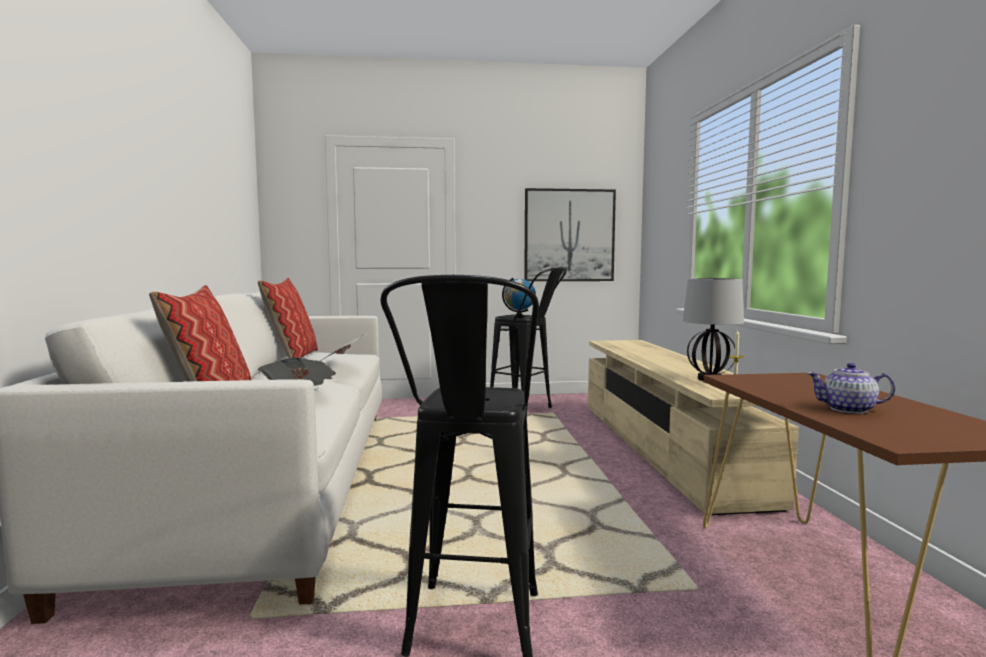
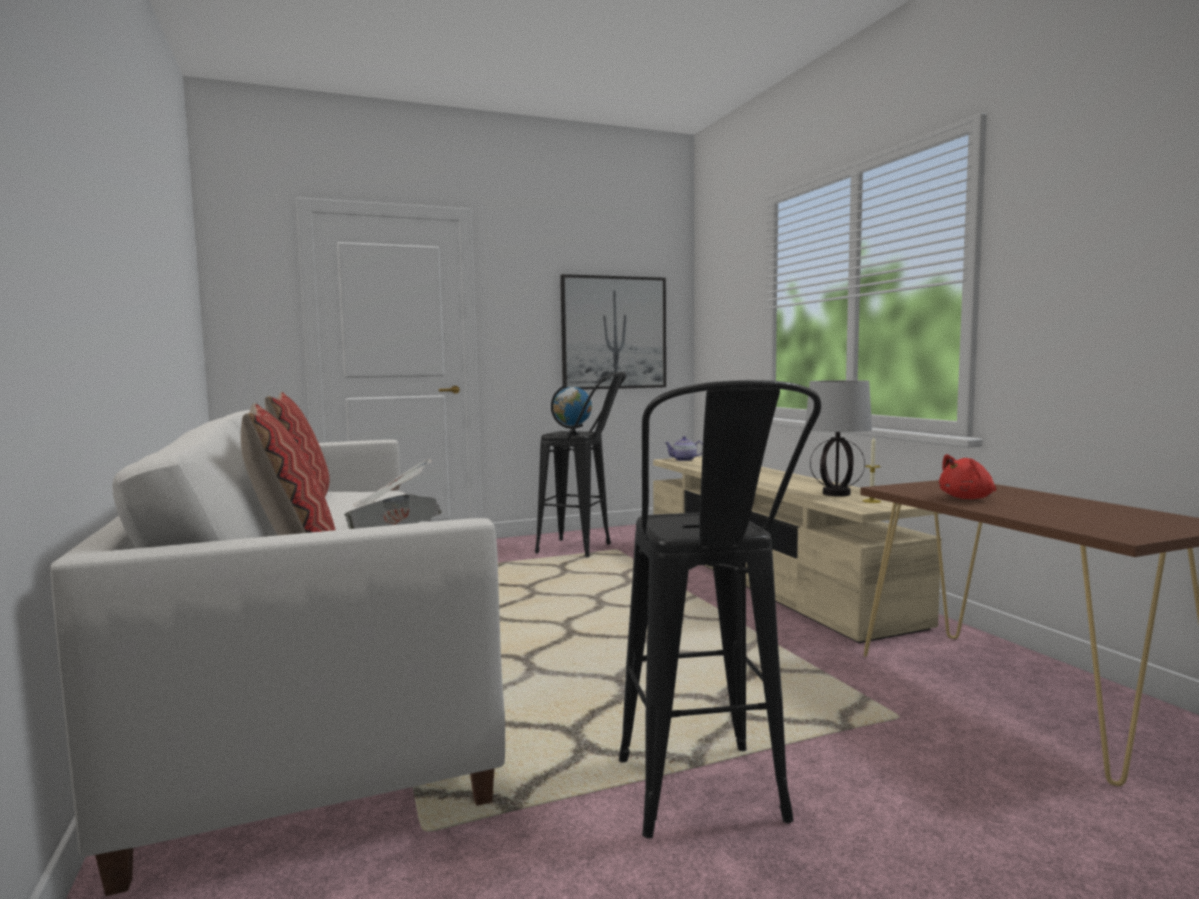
camera: 15 degrees left, 0 degrees up
(790, 392) = (968, 498): none -> red plush toy
(849, 409) = (1042, 510): teapot -> teapot (684, 460)

